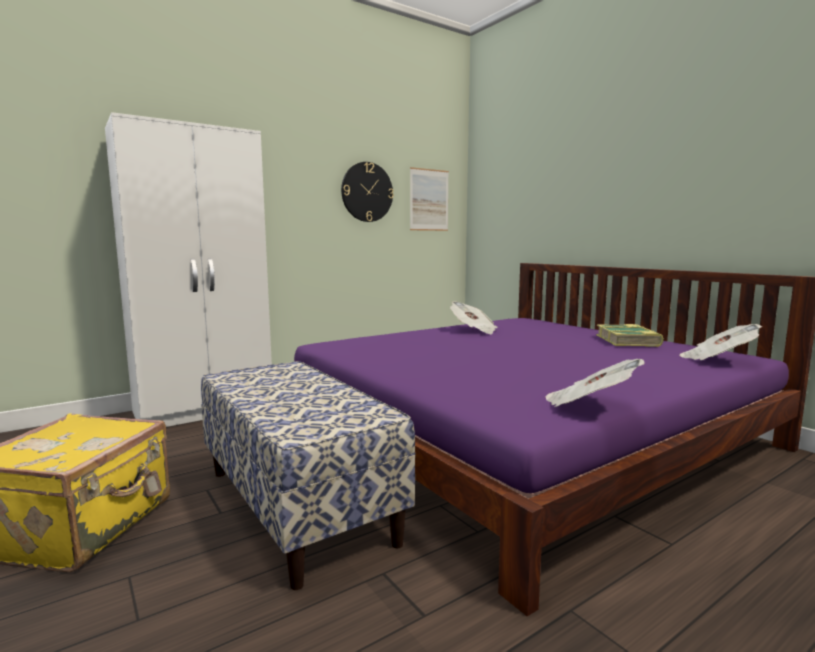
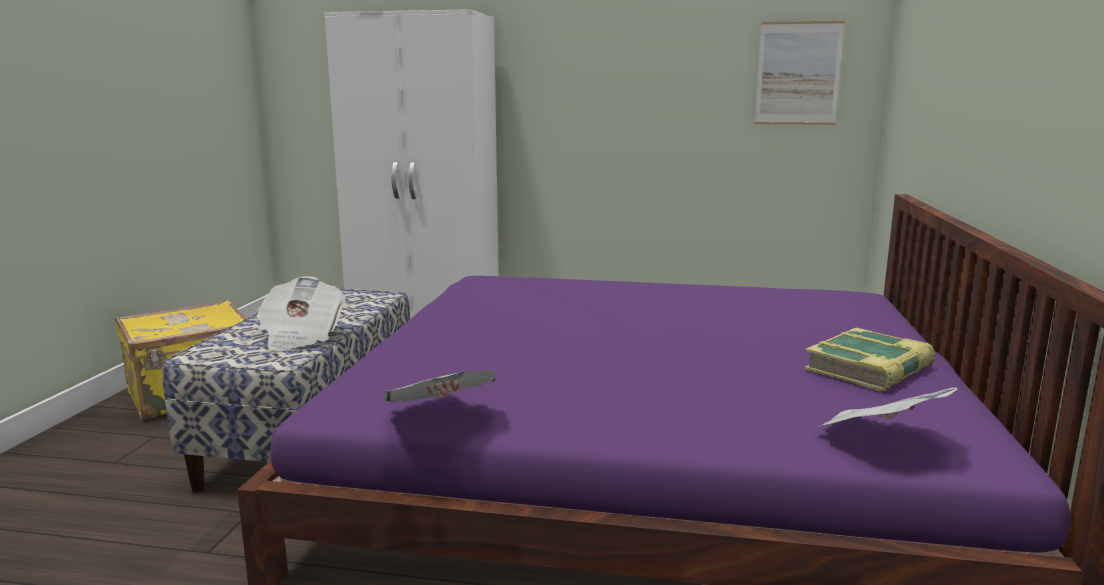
camera: 45 degrees right, 5 degrees up
(367, 192) = (678, 67): wall clock -> none
(473, 331) = (699, 298): newspaper -> newspaper (300, 337)

